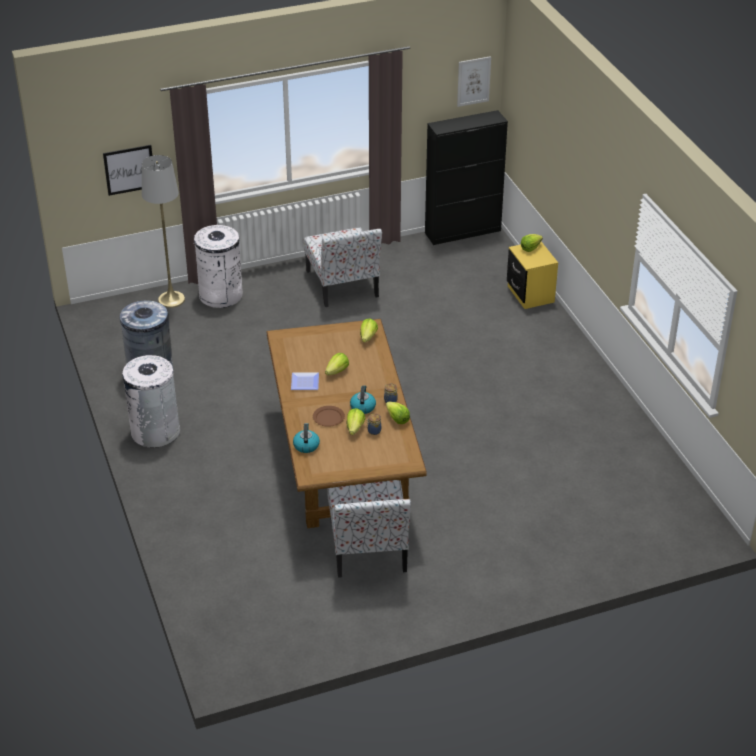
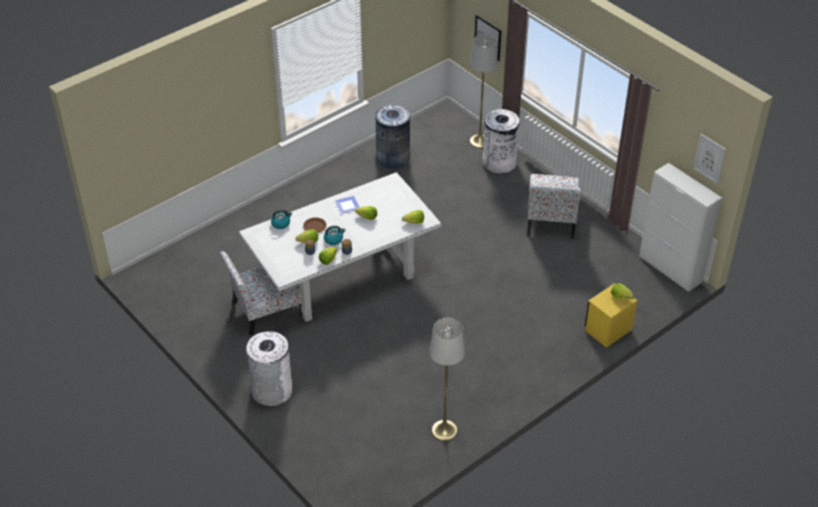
camera: 70 degrees right, 5 degrees up
(155, 431) = (336, 178): white trash can -> white trash can (272, 390)
(343, 285) = (551, 220): chair -> chair turned 45 degrees counterclockwise
(344, 466) = (342, 276): brown dining table -> white dining table
(463, 232) = (670, 269): black cabinet -> white cabinet
(628, 443) = (444, 430): none -> grey floor lamp

